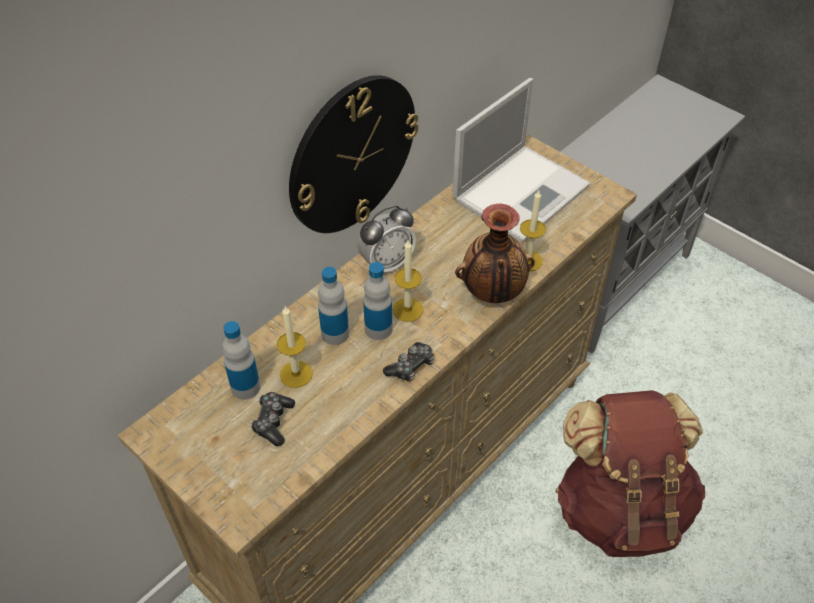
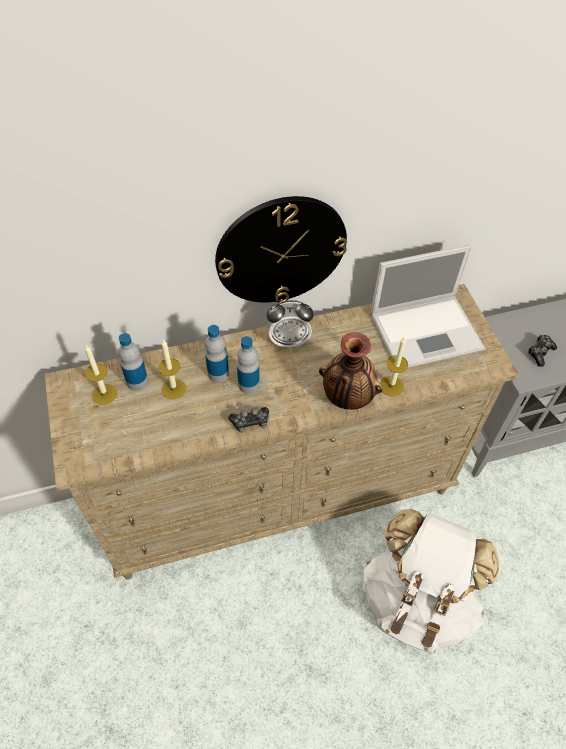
camera: 30 degrees right, 5 degrees up
(273, 422) = (137, 414): game controller -> game controller (540, 352)
(408, 309) = (278, 380): candle -> candle (104, 394)
(620, 508) = (417, 601): brown backpack -> white backpack

